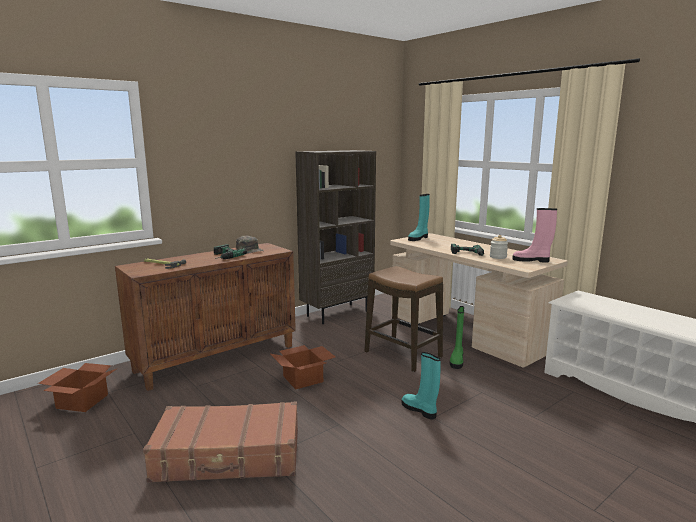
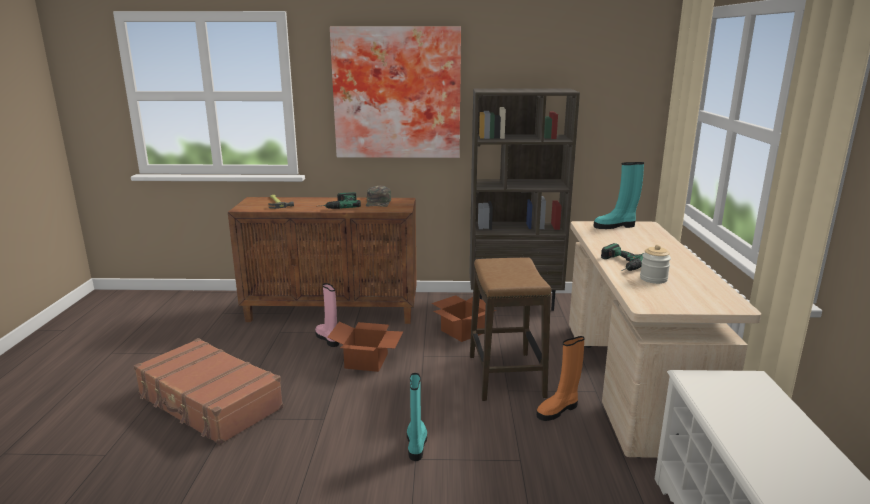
camera: 40 degrees right, 5 degrees up
(82, 401) = (199, 313): cardboard box -> cardboard box (463, 331)
(238, 157) = (397, 93): none -> picture
(457, 360) = (558, 410): green boot -> orange boot
(532, 260) = (694, 297): pink boot -> pink boot (328, 339)

